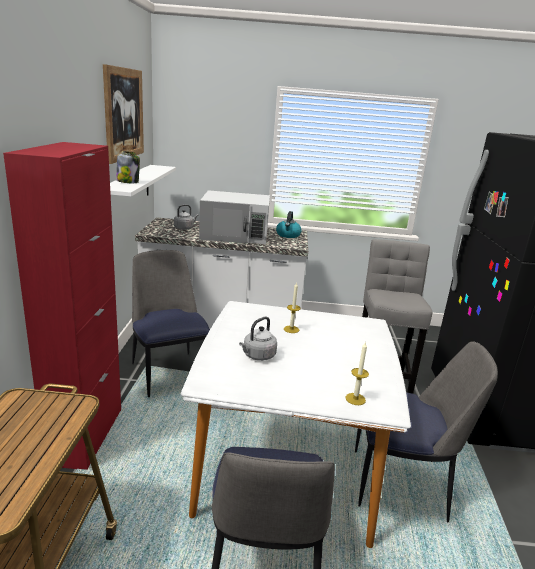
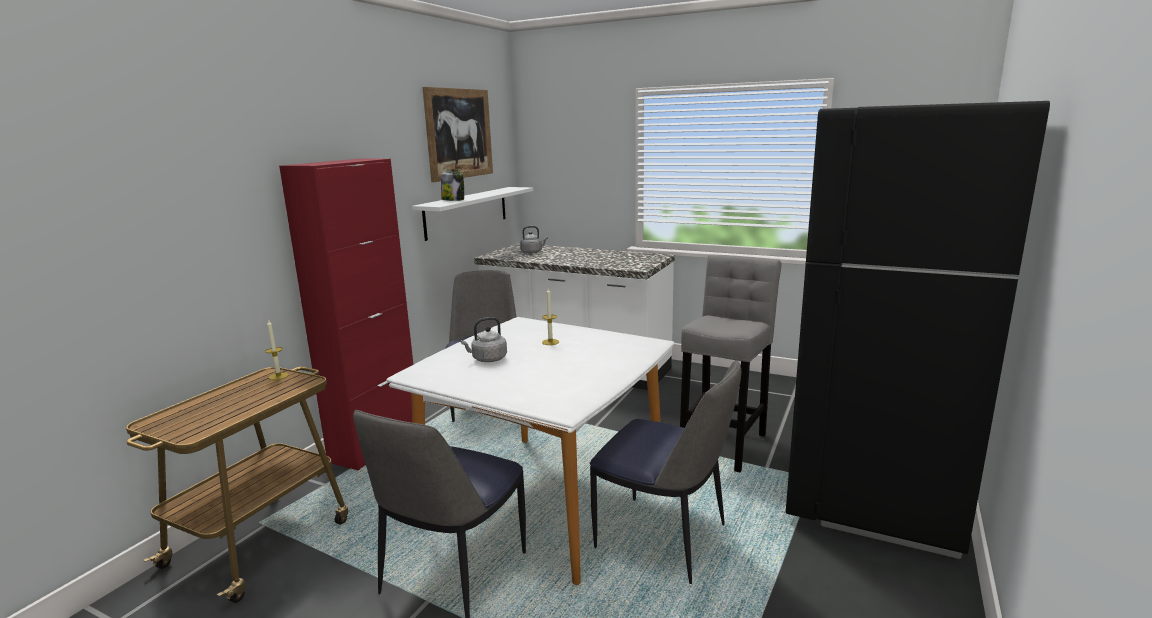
camera: 25 degrees right, 5 degrees down
(235, 234) = (580, 257): white microwave -> none
(288, 235) = (643, 258): kettle -> none
(355, 399) = (541, 399): candle -> candle (278, 376)

